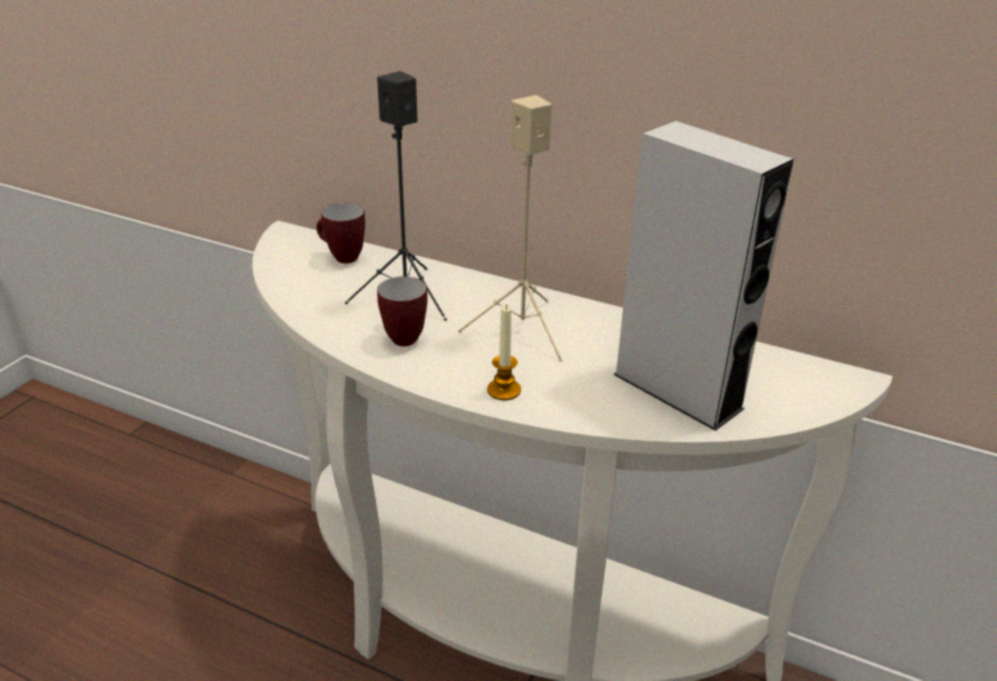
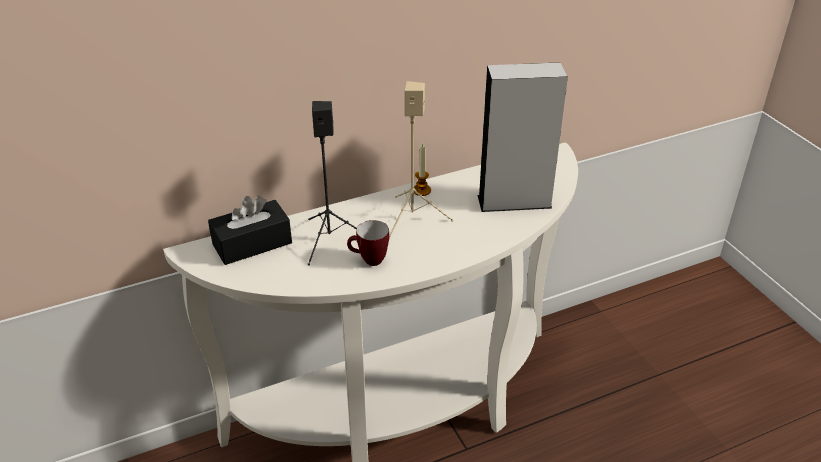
camera: 50 degrees left, 5 degrees up
(341, 257) = (252, 243): mug -> black tissue box
(504, 390) = (456, 250): candle -> candle (421, 190)

